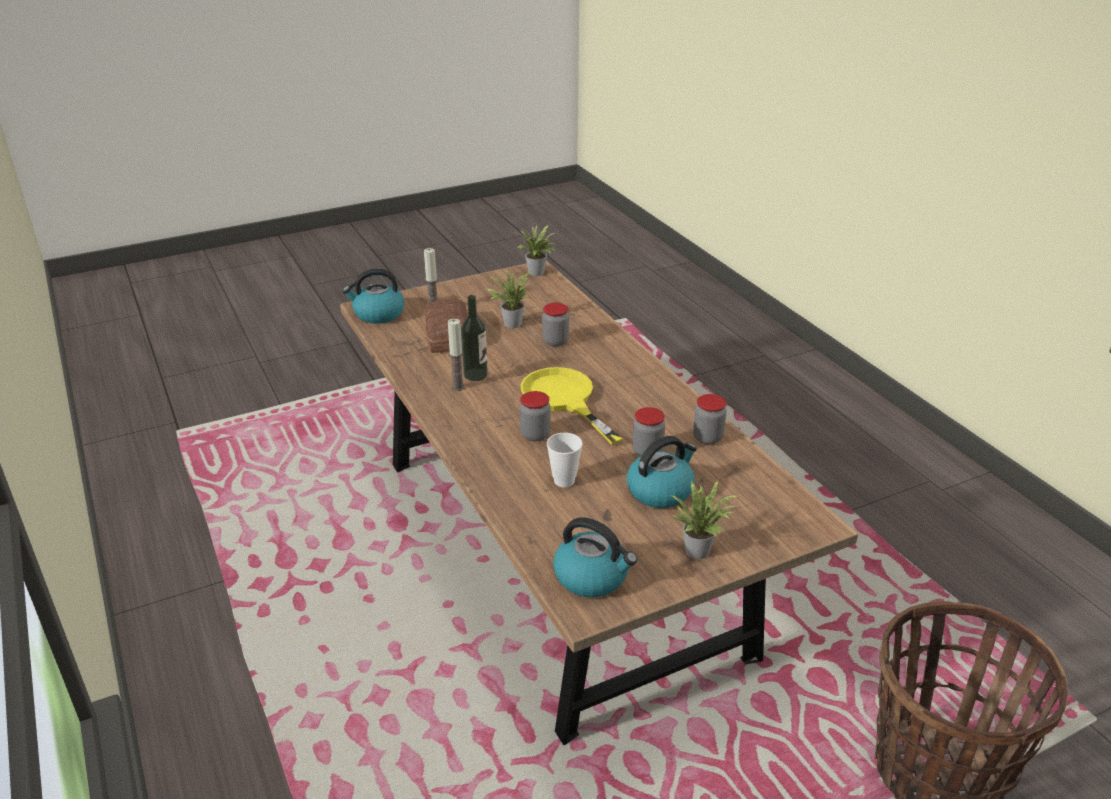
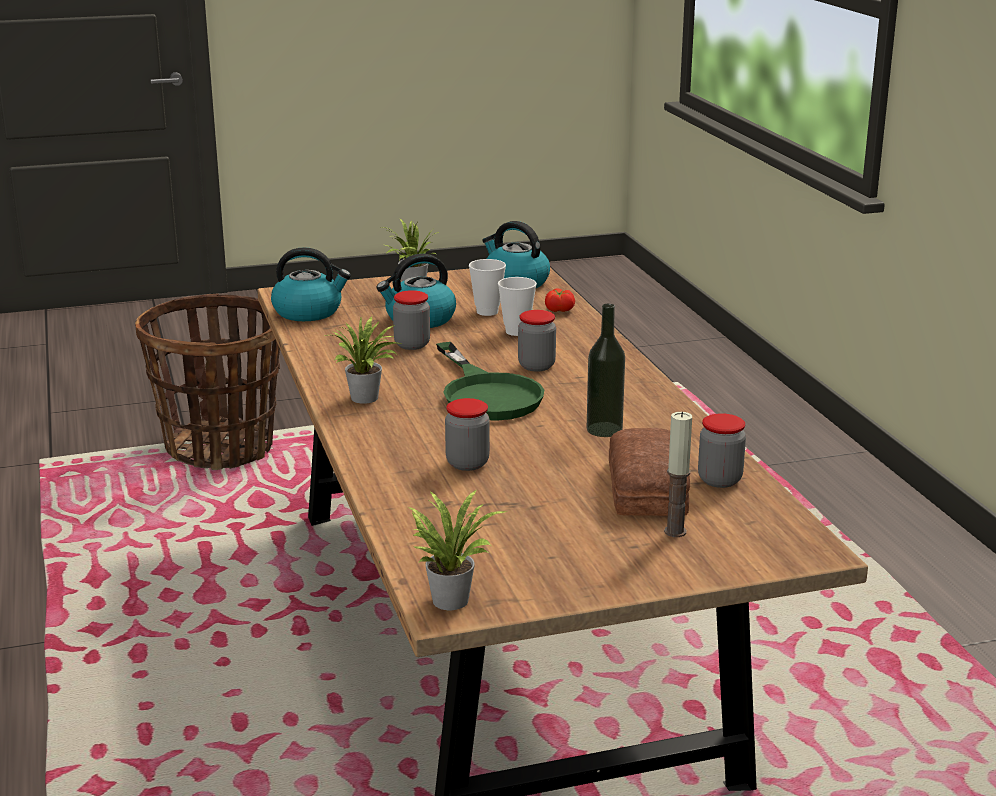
camera: 170 degrees left, 10 degrees down
(378, 314) = (781, 534): kettle -> kettle (309, 312)
(458, 387) = (631, 417): candle -> none
(511, 323) = (533, 498): potted plant -> potted plant (367, 399)
(533, 522) = (558, 310): none -> tomato
(564, 400) = (486, 394): yellow frying pan -> green frying pan
(602, 511) = (487, 312): none -> cup
(707, 438) = (333, 350): jar -> jar (719, 480)

